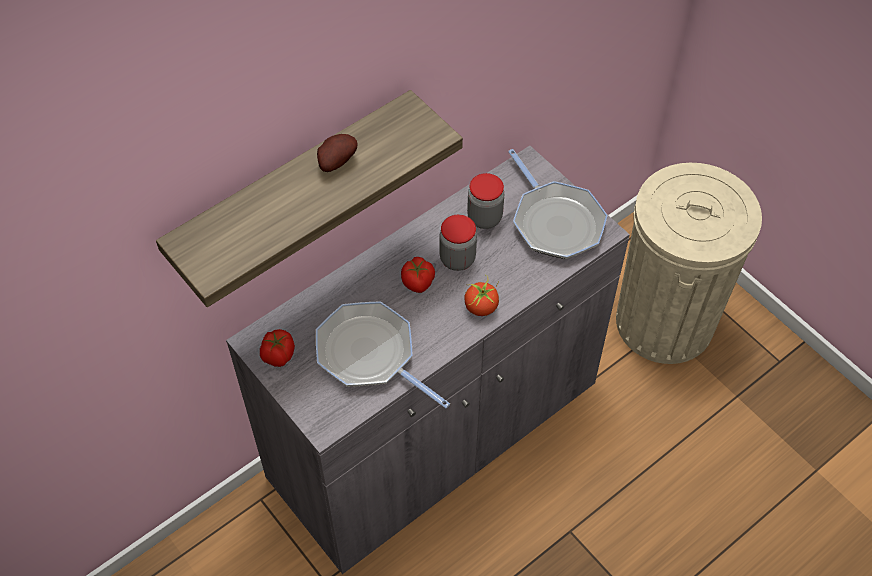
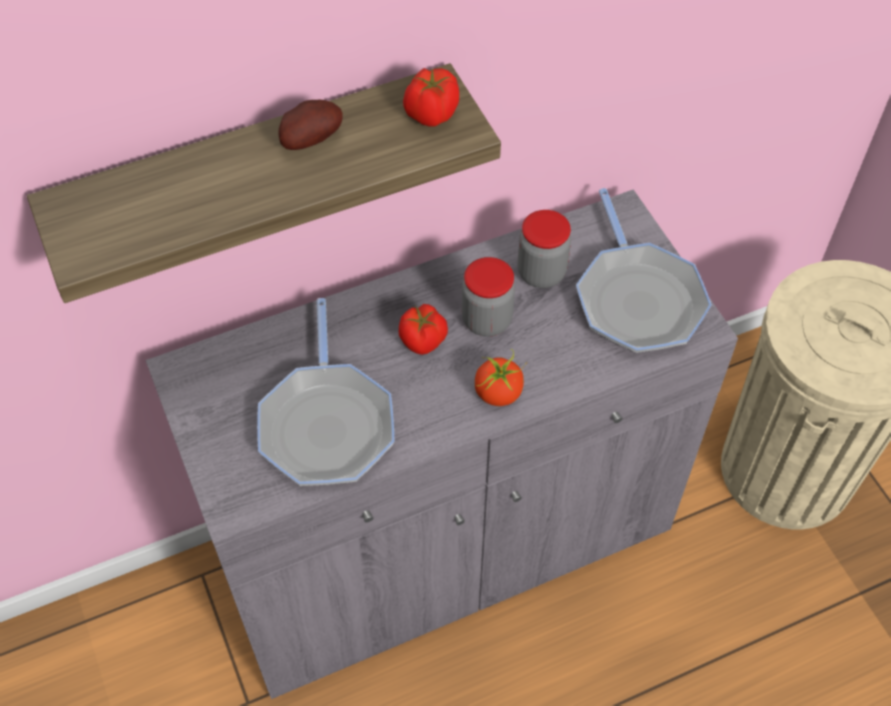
camera: 15 degrees right, 0 degrees up
(278, 355) = (205, 396): tomato -> tomato (431, 114)
(370, 354) = (327, 423): frying pan -> frying pan turned 150 degrees counterclockwise

